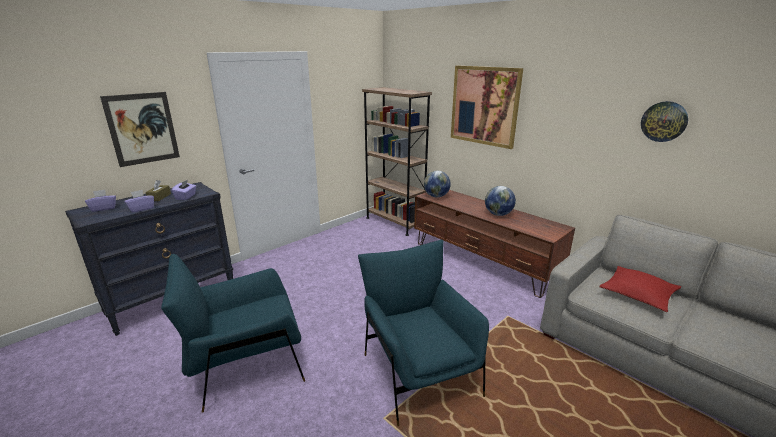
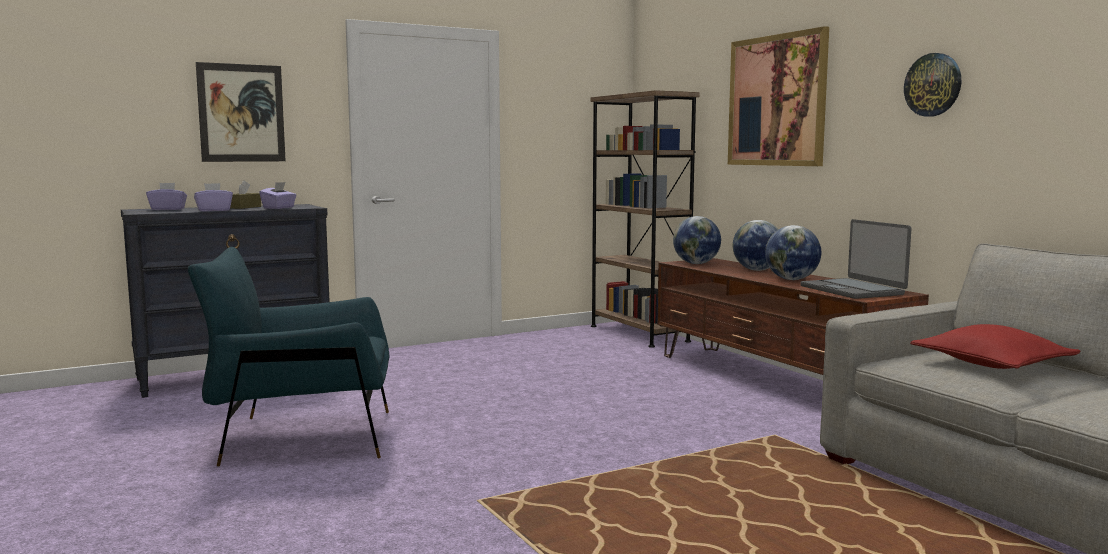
camera: 15 degrees right, 15 degrees down
(419, 371) = (568, 469): blue armchair -> none
(472, 202) = (757, 270): none -> globe
(537, 226) = (852, 290): none -> laptop
(664, 121) = (1045, 71): wall clock -> wall clock (933, 85)

